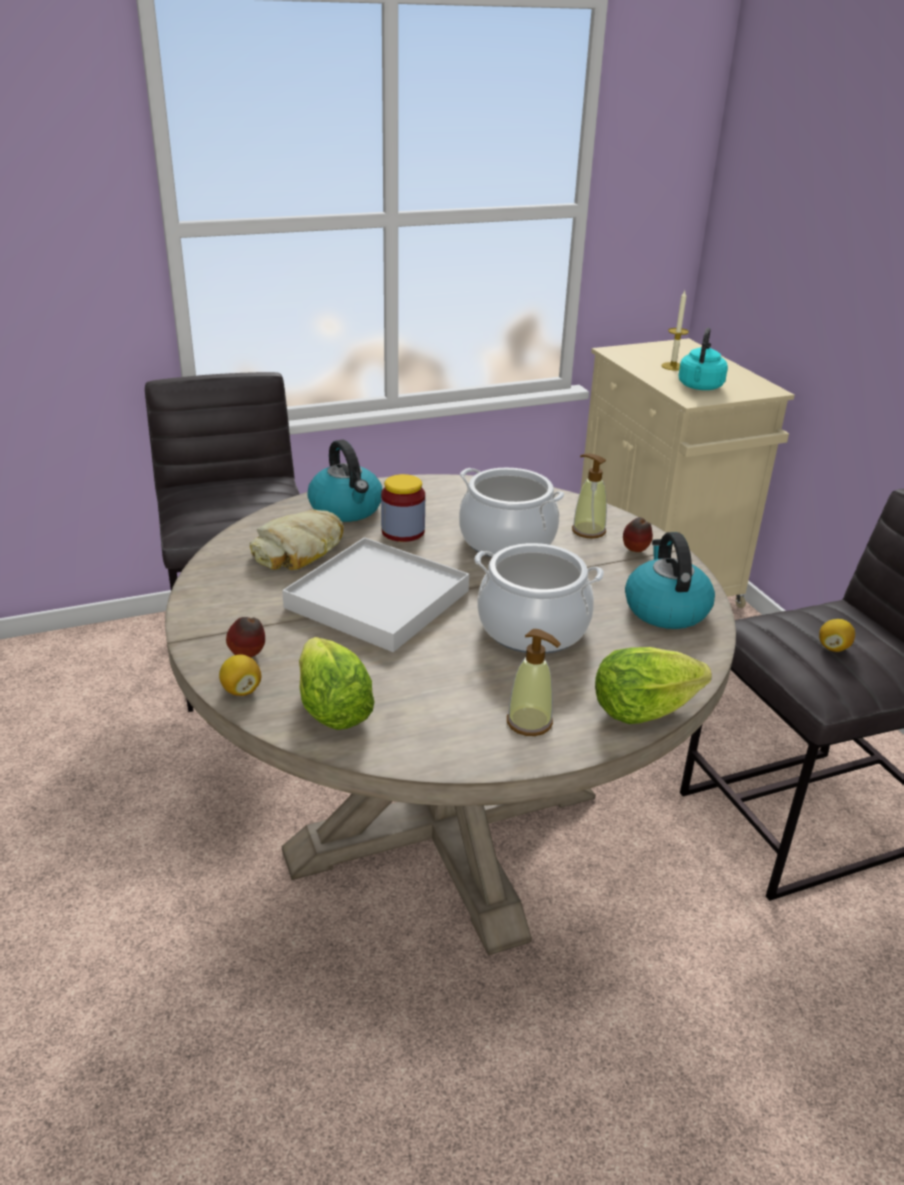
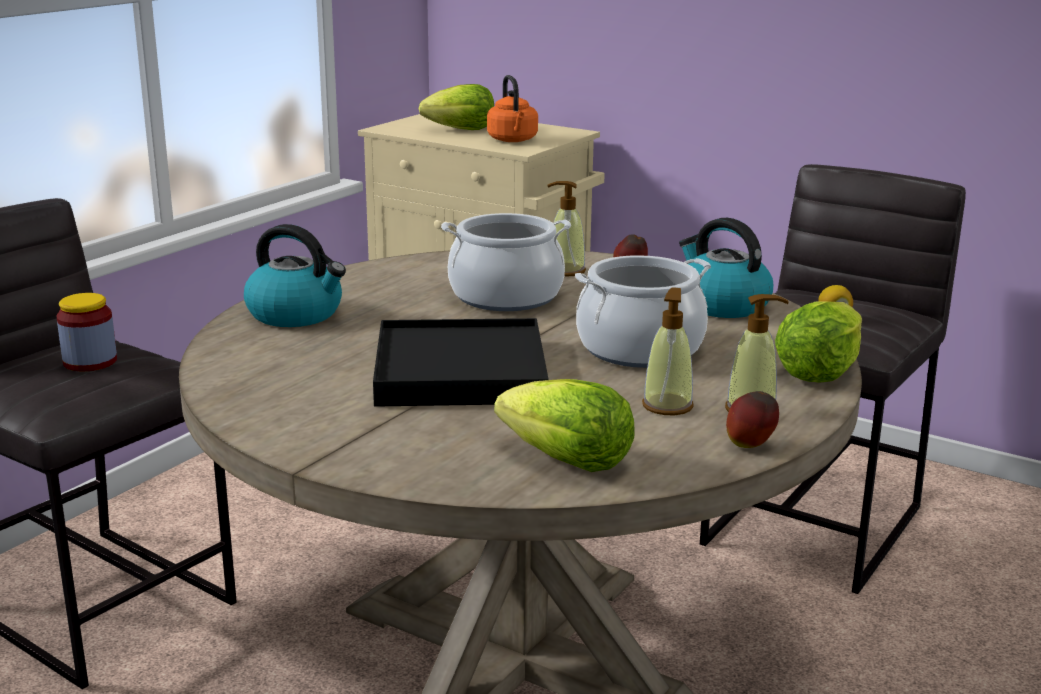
camera: 35 degrees left, 10 degrees down
(241, 690) = (449, 480): lemon -> none
(248, 656) = (407, 453): apple -> apple (750, 446)
(300, 550) = (305, 359): bread -> none
(377, 599) = (459, 371): white tray -> black tray
(403, 531) = (390, 316): jar -> jar (90, 362)
(473, 690) = (667, 405): none -> soap dispenser
(673, 366) = (461, 130): candle -> lettuce
(699, 387) = (513, 140): turquoise kettle -> orange kettle

